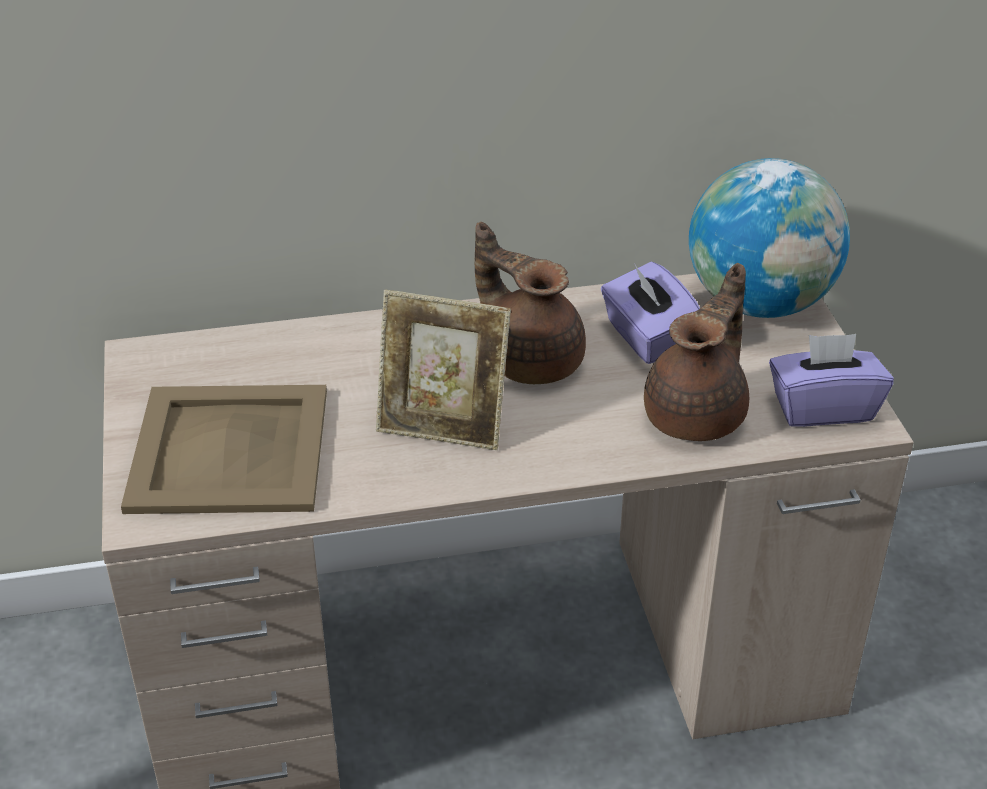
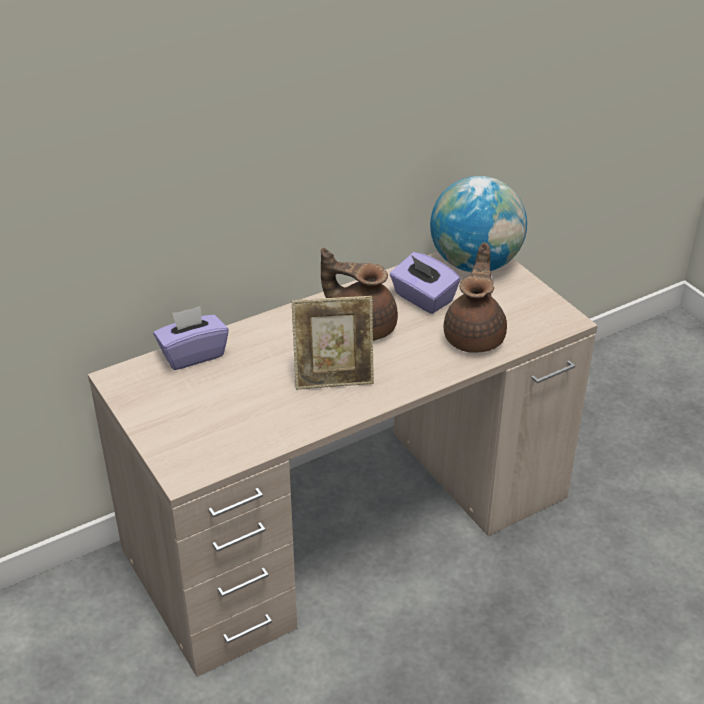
camera: 20 degrees left, 0 degrees up
(227, 451) = (211, 422): beige tray -> none
(823, 408) = (541, 317): purple tissue box -> purple tissue box (193, 354)

